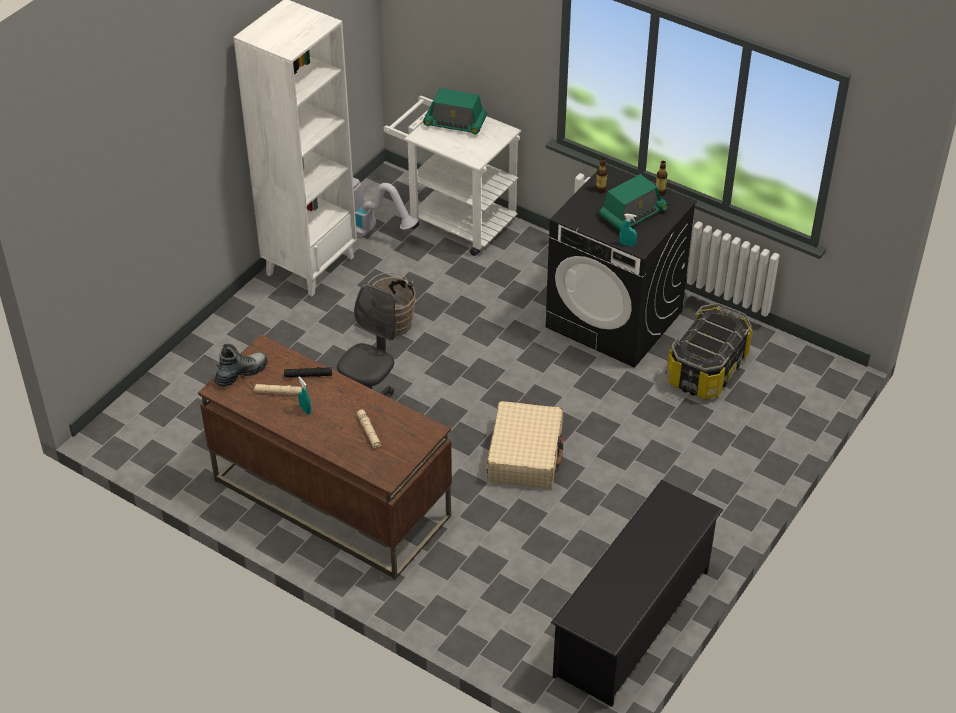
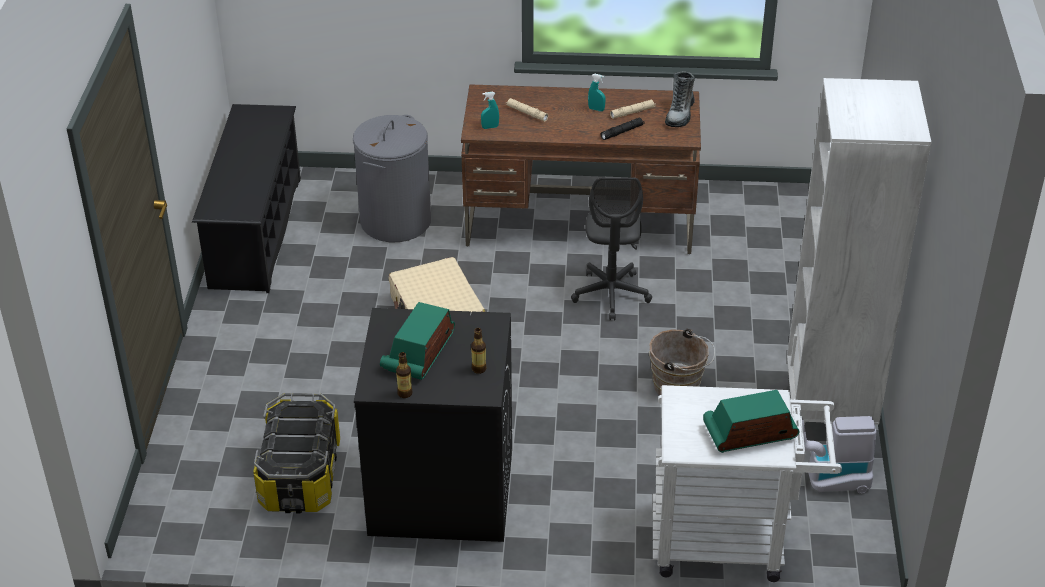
camera: 150 degrees right, 5 degrees down
(493, 575) = (395, 221): none -> grey laundry basket
(627, 244) = (402, 315): turquoise spray bottle -> turquoise spray bottle (490, 127)

